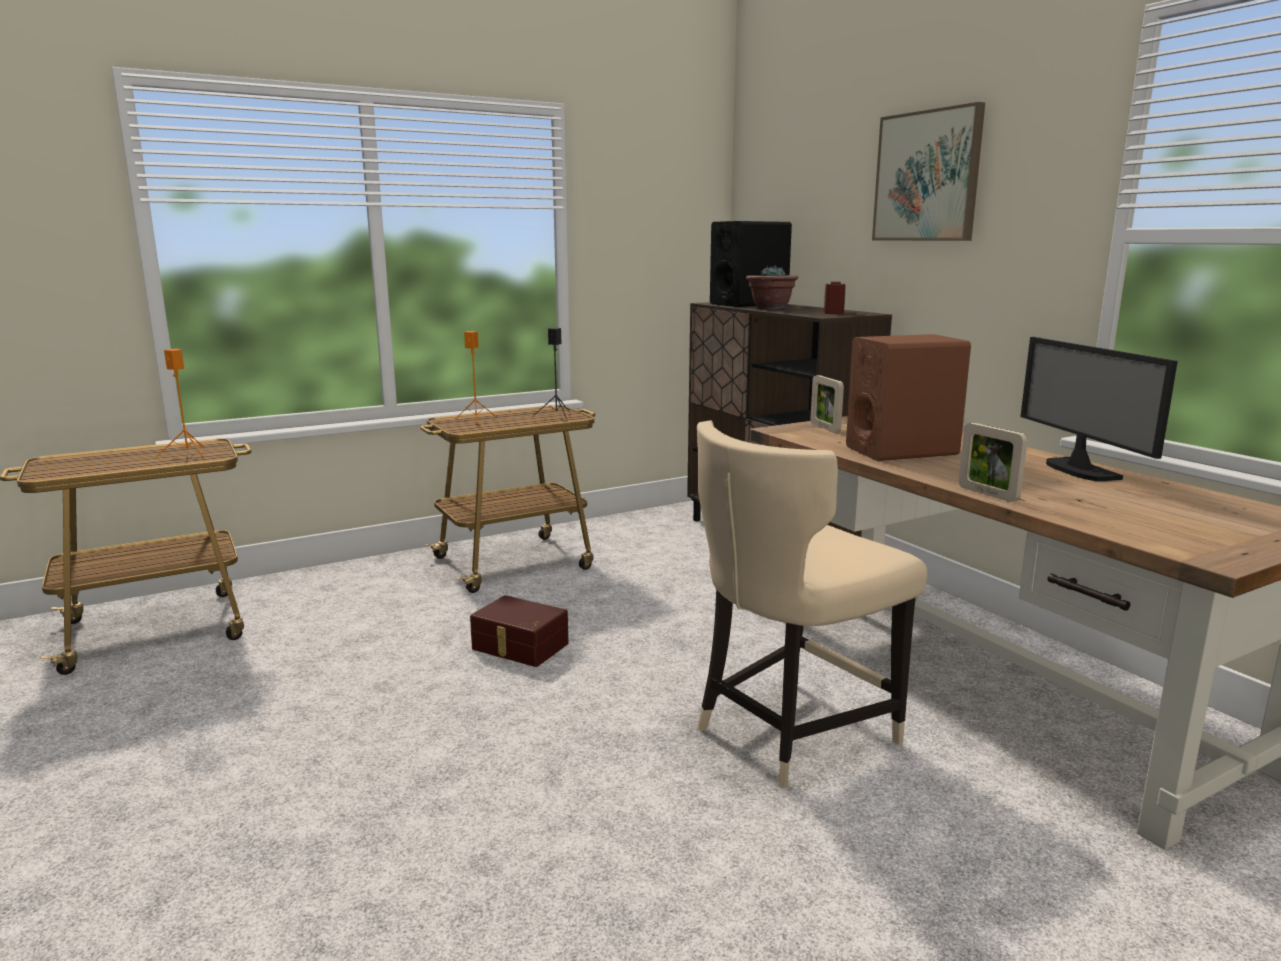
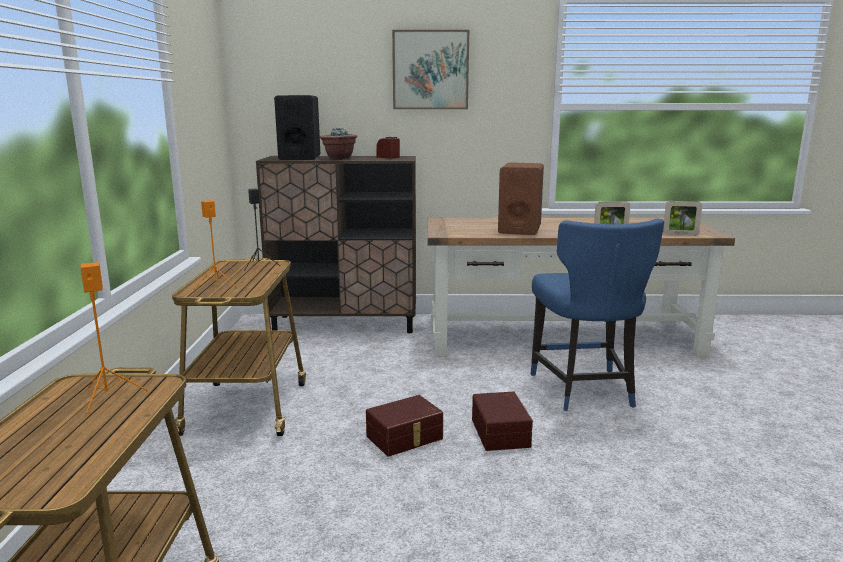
camera: 60 degrees left, 0 degrees up
(585, 698) = (502, 432): none -> brown storage box
(789, 733) = (584, 390): beige chair -> blue chair
(825, 428) = (451, 228): picture frame -> picture frame (680, 234)
(1078, 471) = (585, 221): monitor -> none

